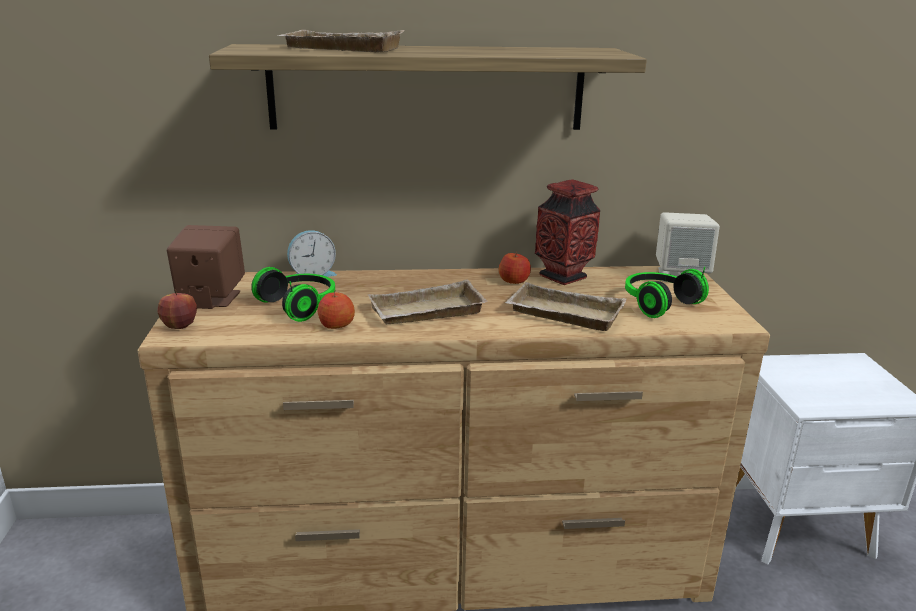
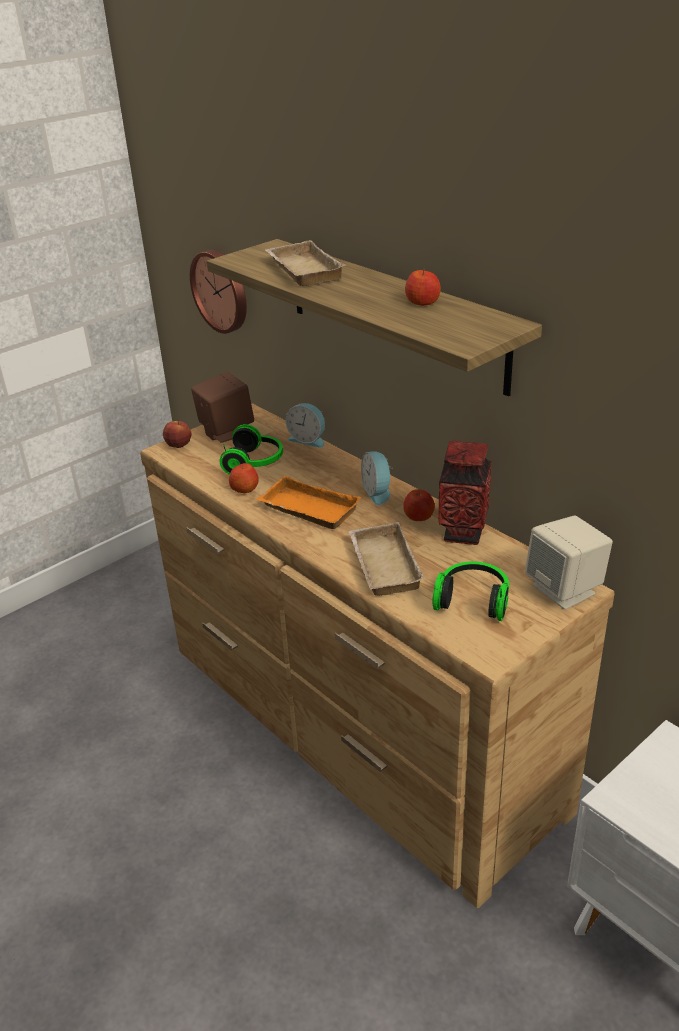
camera: 55 degrees right, 10 degrees up
(111, 142) = (221, 290): none -> wall clock
(426, 313) = (306, 510): beige tray -> orange tray
(451, 281) = (378, 492): none -> alarm clock
(508, 49) = (423, 302): none -> apple

